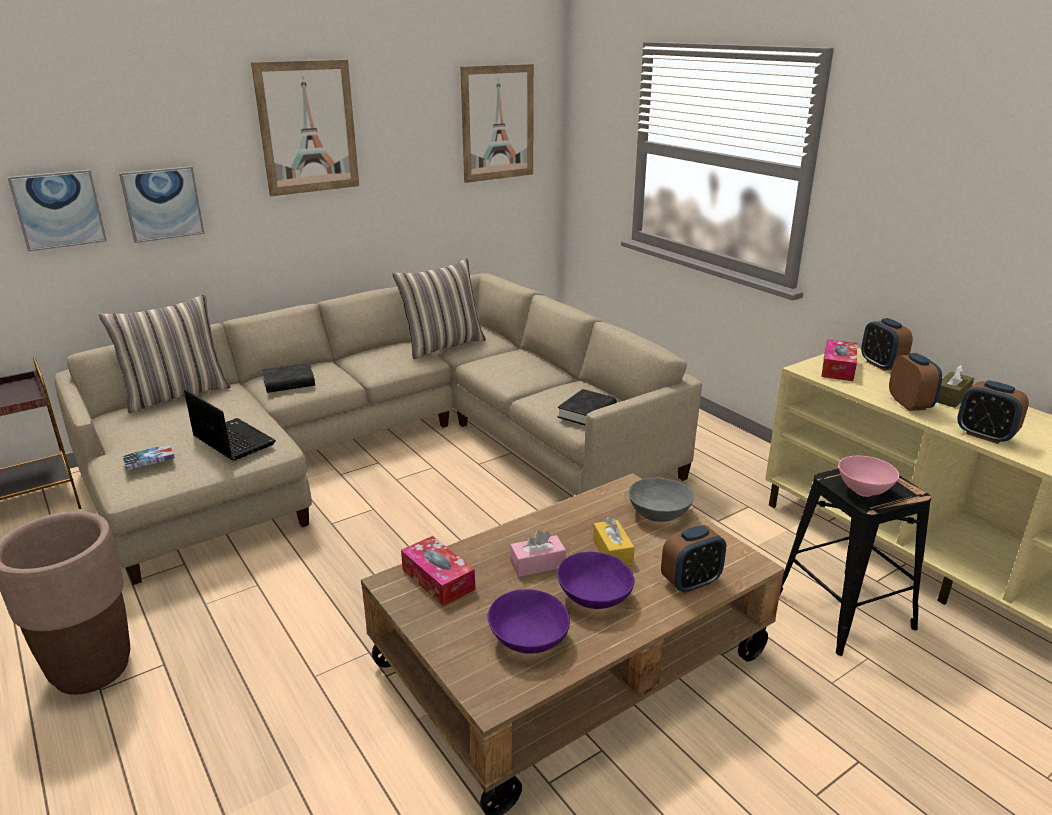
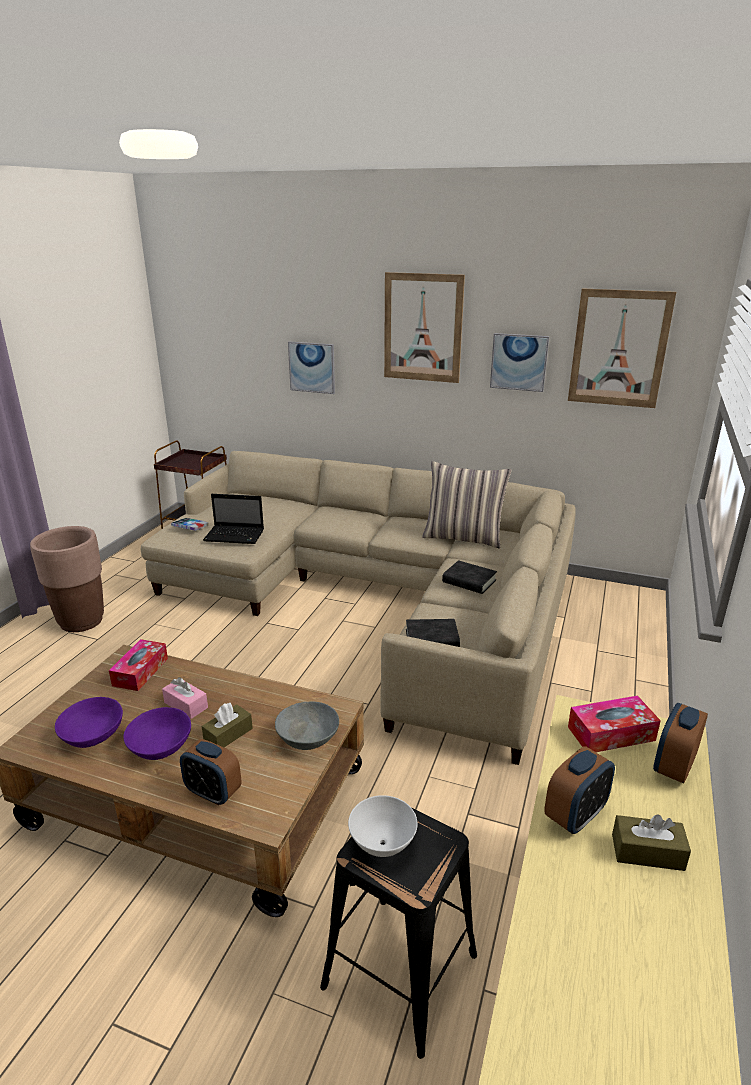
camera: 55 degrees right, 0 degrees up
(58, 209) = (254, 359): picture -> picture (519, 362)
(177, 394) = (273, 497): pillow -> none
(232, 440) = (235, 536): laptop -> laptop turned 90 degrees clockwise
(289, 383) = (328, 517): black book -> black book (469, 581)
(612, 552) = (228, 734): yellow tissue box -> brown tissue box
(863, 491) = (383, 844): pink bowl -> white bowl
(985, 435) = (556, 908): alarm clock -> none

